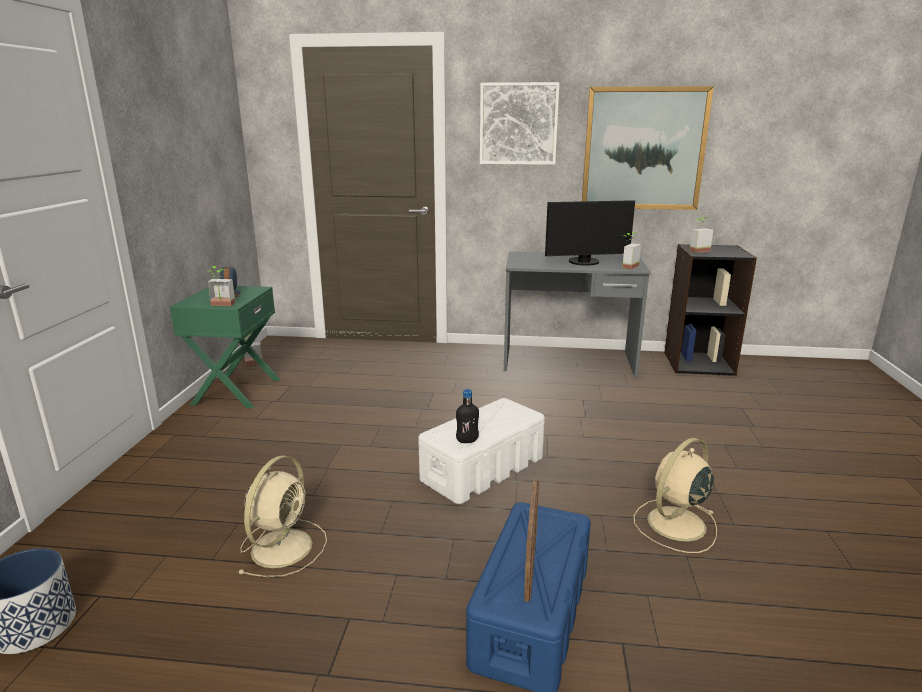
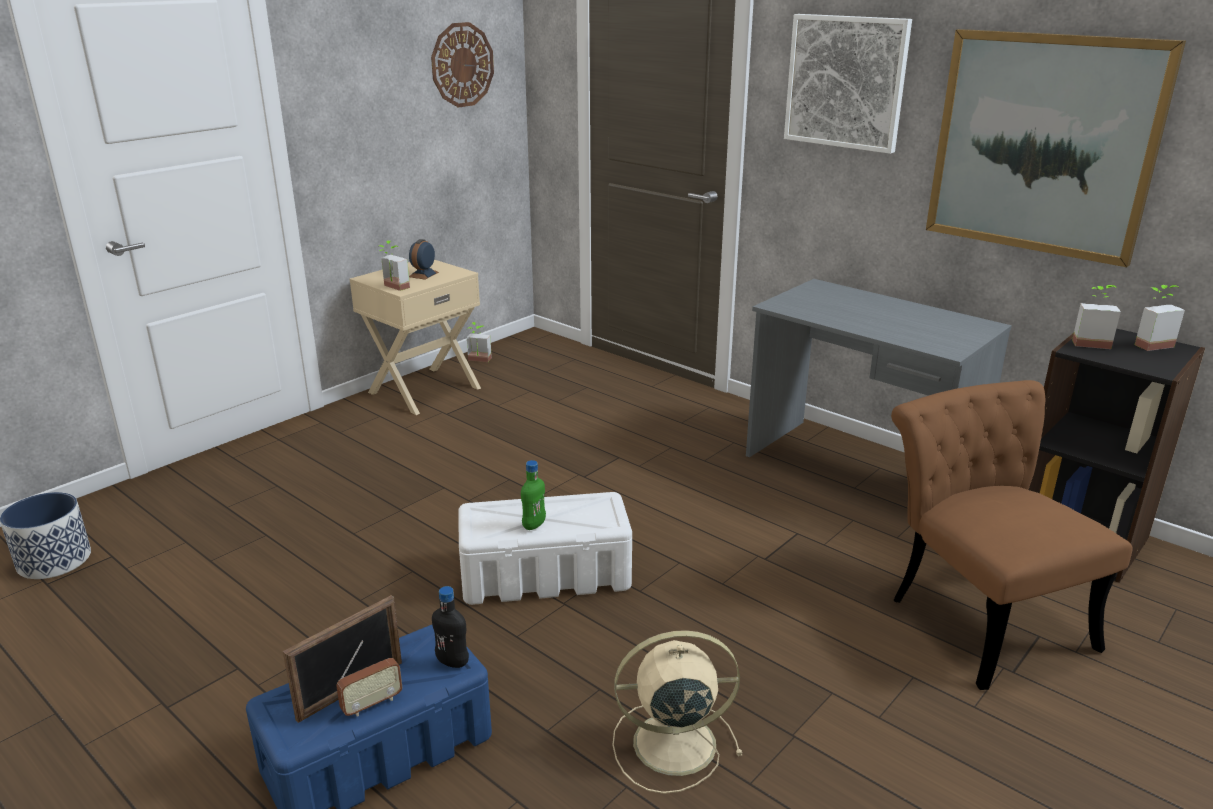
camera: 35 degrees right, 5 degrees up
(212, 129) = (462, 65): none -> wall clock
(235, 391) = (423, 390): green nightstand -> beige nightstand
(283, 546) = (272, 574): beige fan -> none
(467, 441) = (495, 530): black bottle -> black bottle (452, 662)
(486, 430) = (534, 525): none -> green bottle
(556, 566) = (372, 704): none -> radio
(585, 262) = (885, 322): monitor -> none
(626, 266) = (938, 344): potted plant -> potted plant (1148, 343)
(709, 408) = (978, 615): none -> brown chair

